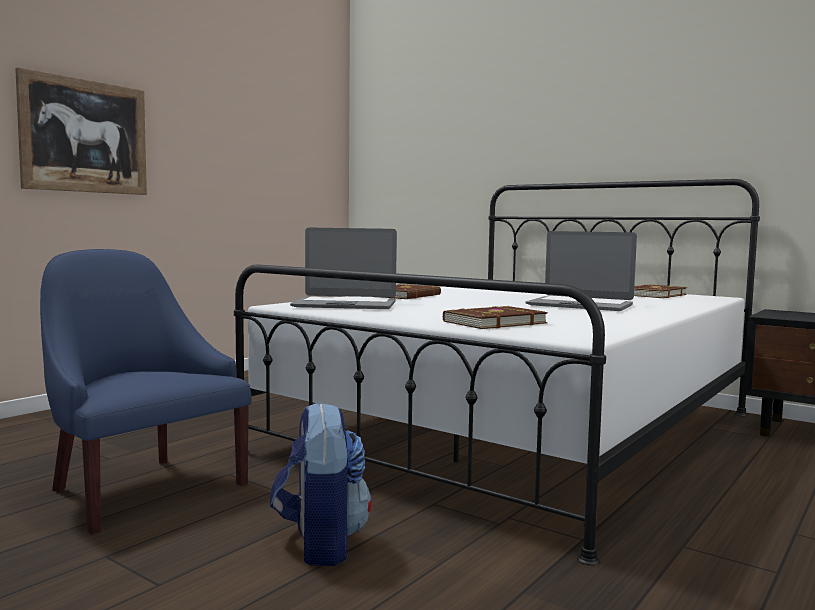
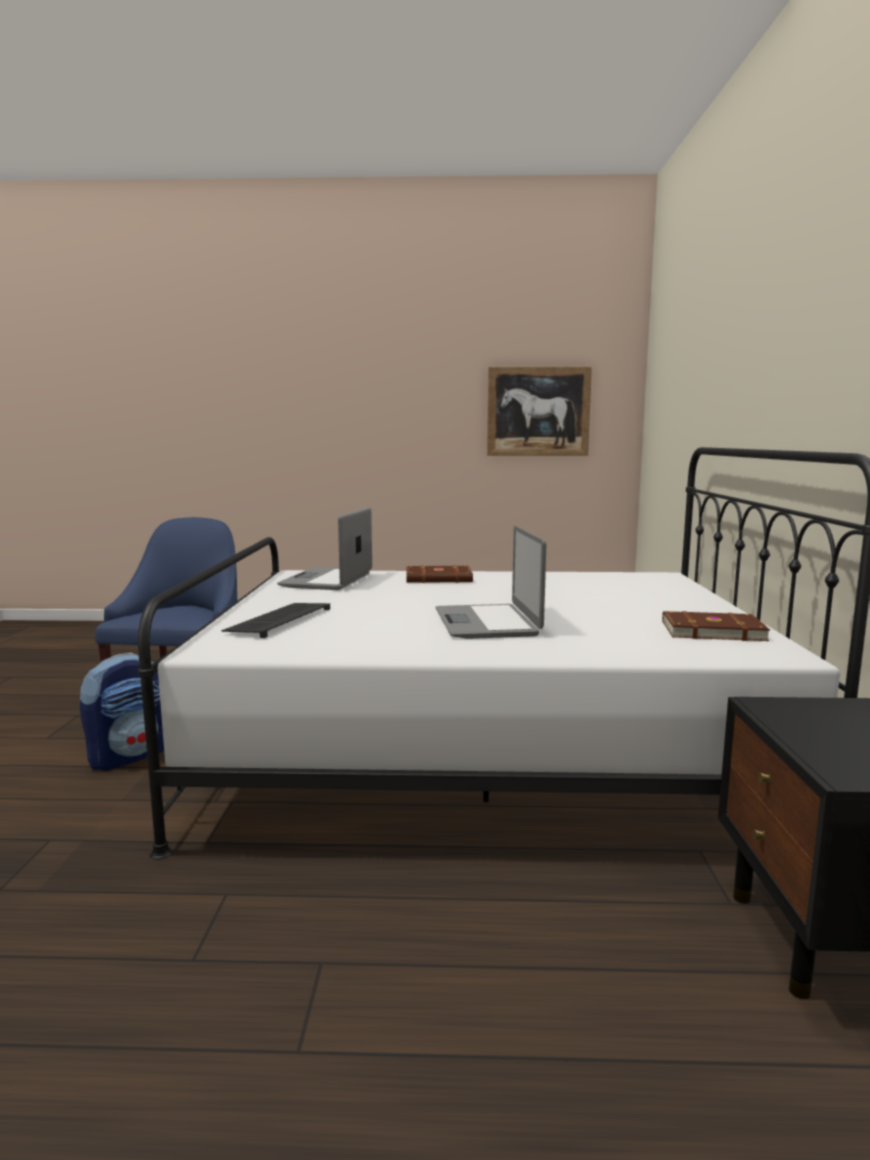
camera: 55 degrees right, 5 degrees up
(85, 136) = (329, 418): picture -> picture (538, 411)
(345, 305) = (328, 580): laptop -> laptop turned 45 degrees clockwise
(493, 322) = (279, 621): brown book -> keyboard

